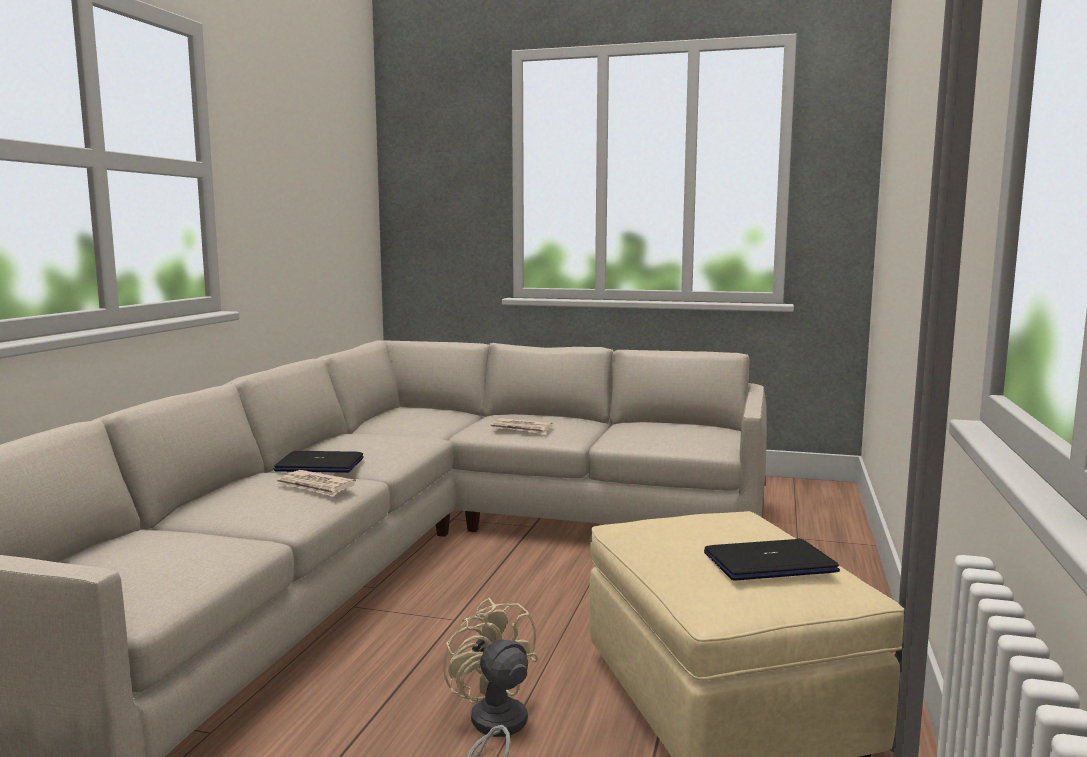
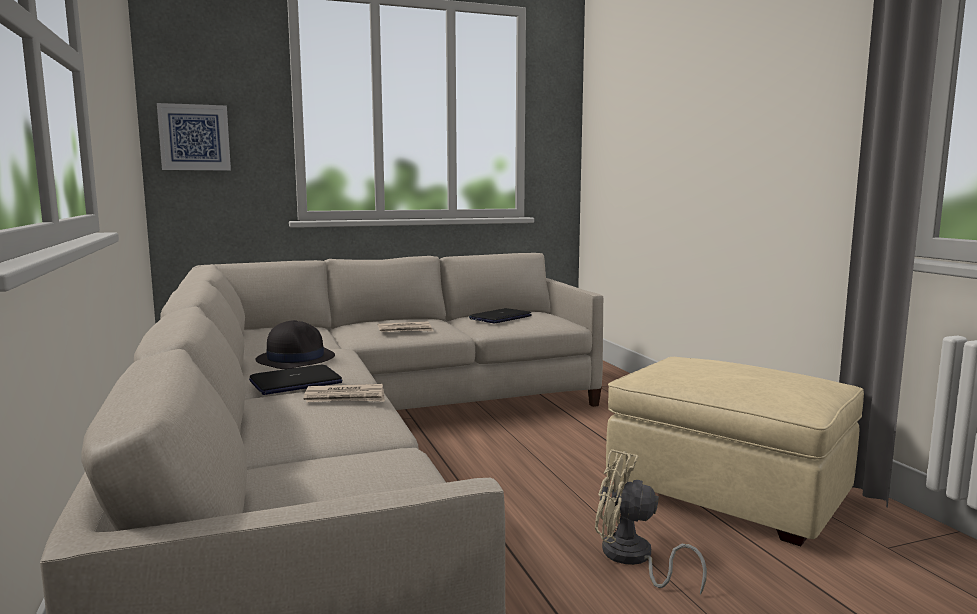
camera: 35 degrees left, 0 degrees up
(365, 443) = (295, 359): none -> black hat
(423, 213) = (194, 137): none -> picture
(769, 563) = (782, 376): laptop -> laptop (500, 317)

